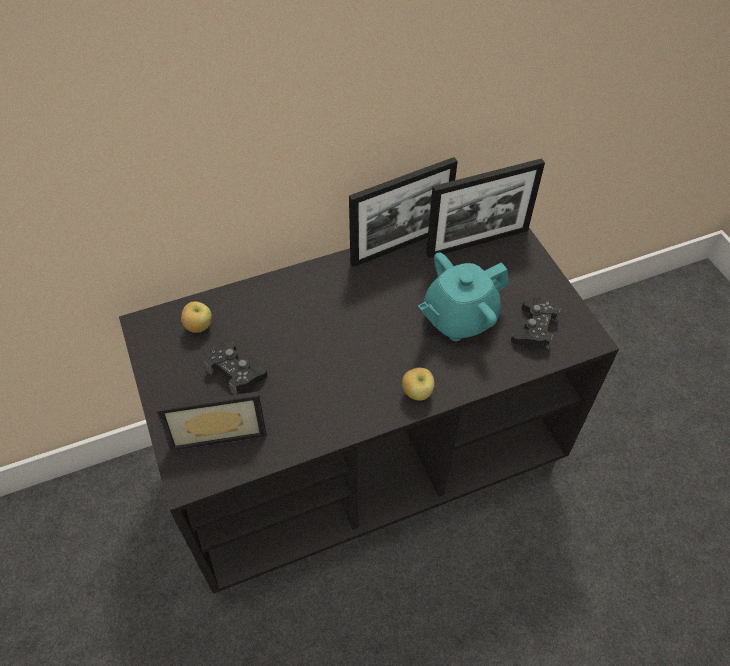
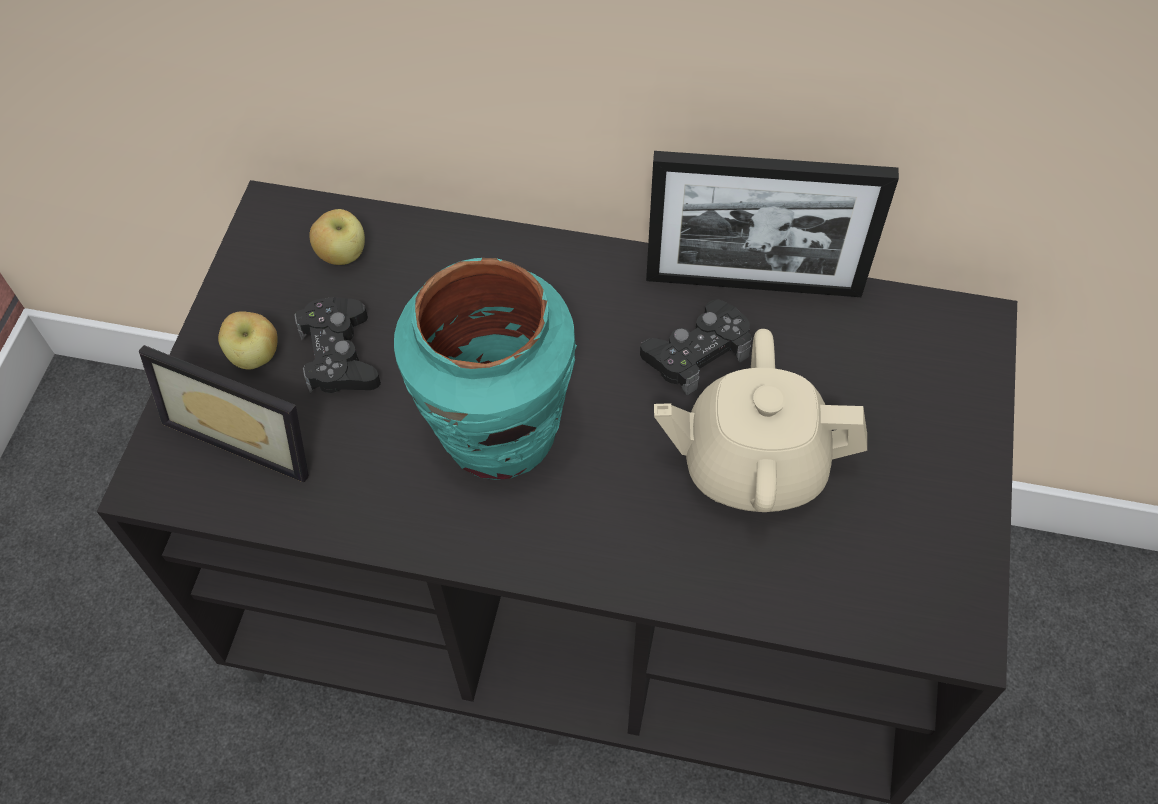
camera: 35 degrees right, 5 degrees up
(341, 365) = (498, 434): none -> turquoise vase
(417, 393) = (581, 551): apple -> apple (256, 357)
(459, 318) = (752, 464): turquoise teapot -> beige teapot
(477, 242) = (895, 346): picture frame -> none
(534, 328) = (873, 558): black game controller -> black game controller (697, 353)

